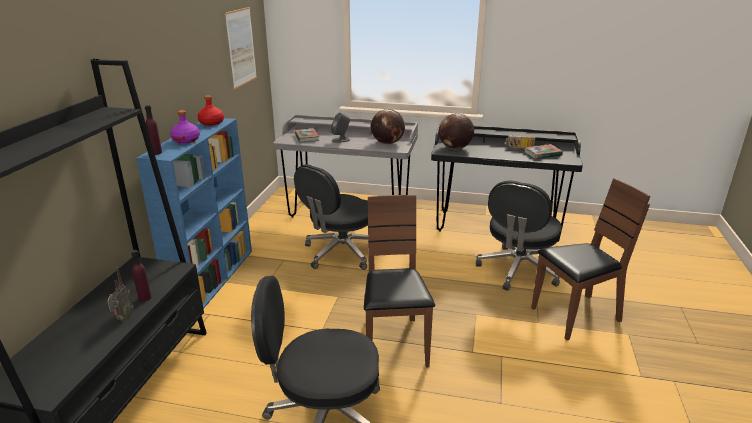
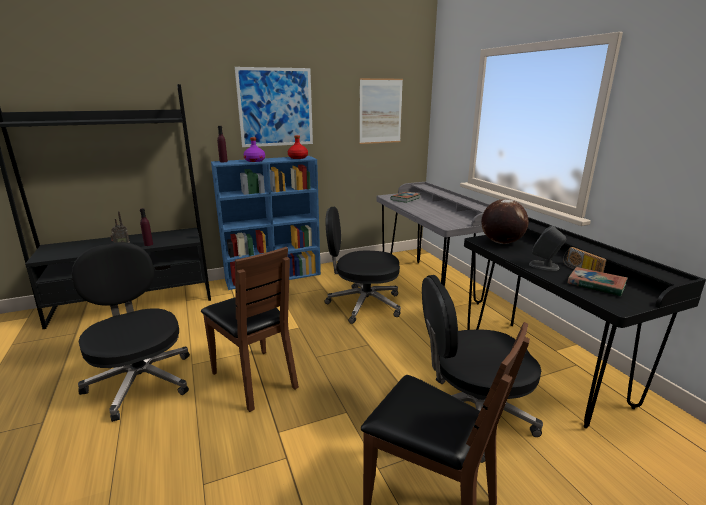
camera: 55 degrees right, 5 degrees down
(173, 65) = (275, 107): none -> picture
(341, 140) = (423, 207): grey speaker -> grey speaker (544, 266)
(387, 143) = (451, 219): globe -> none
(394, 344) = (255, 379): brown chair -> brown chair turned 90 degrees clockwise

